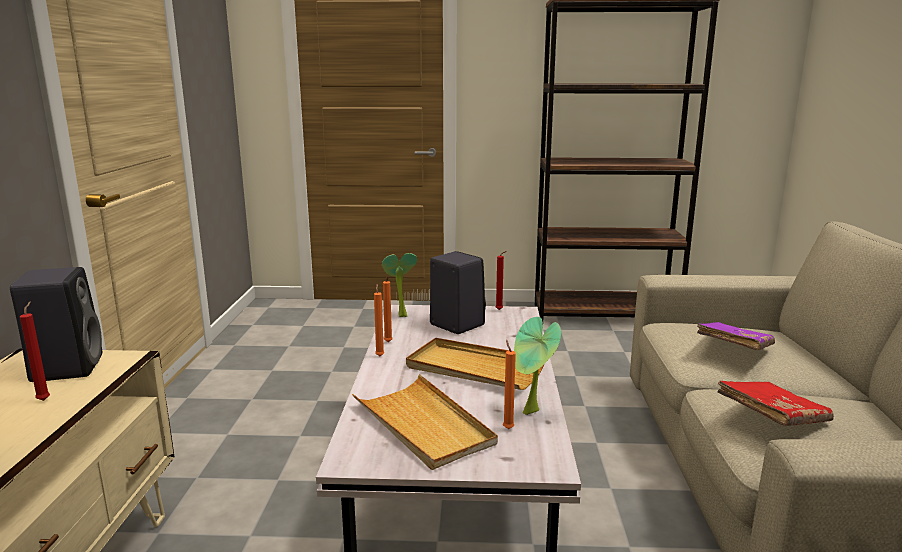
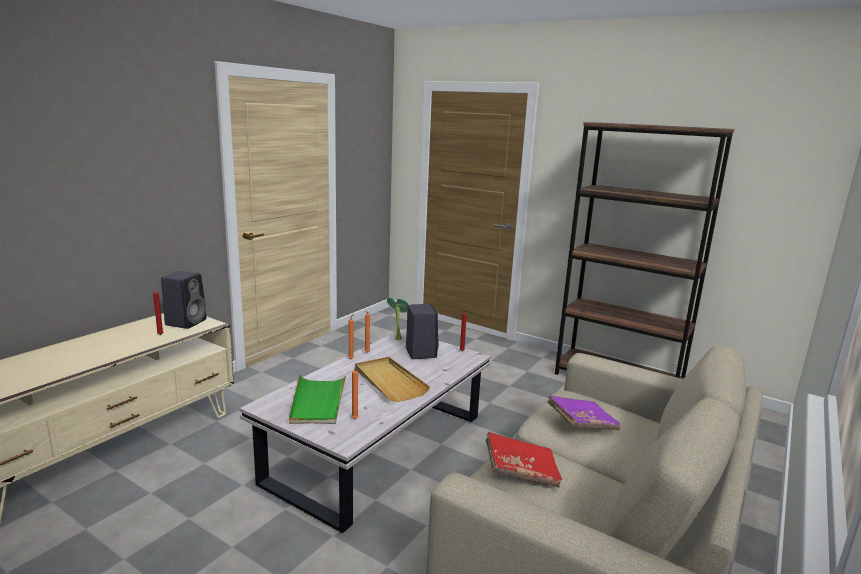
camera: 30 degrees right, 0 degrees up
(423, 425) = (318, 402): beige tray -> green tray
(531, 413) = (380, 415): potted plant -> none

